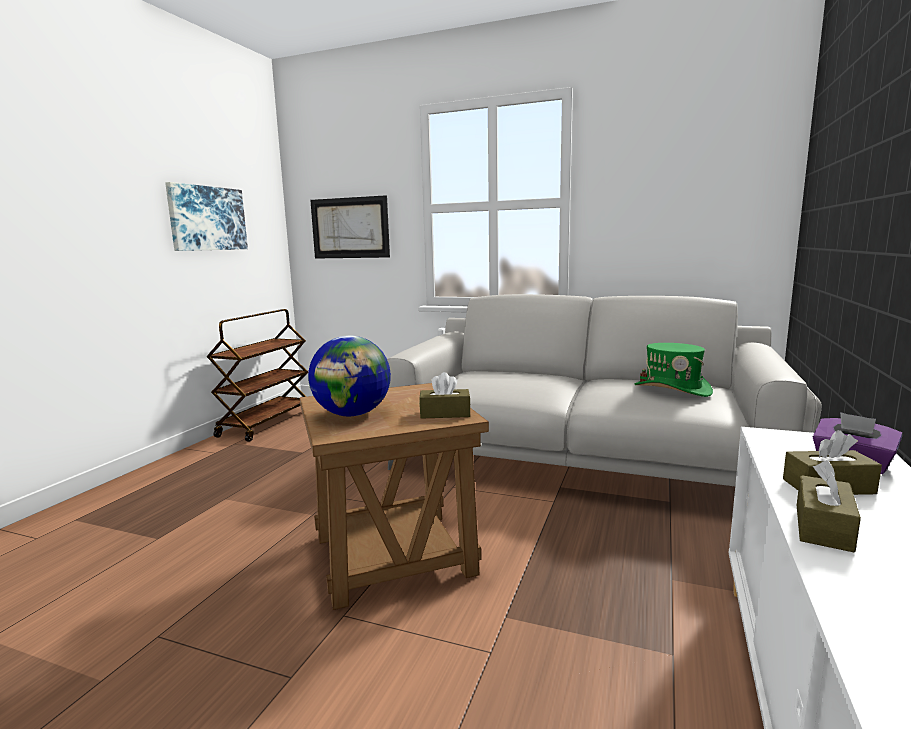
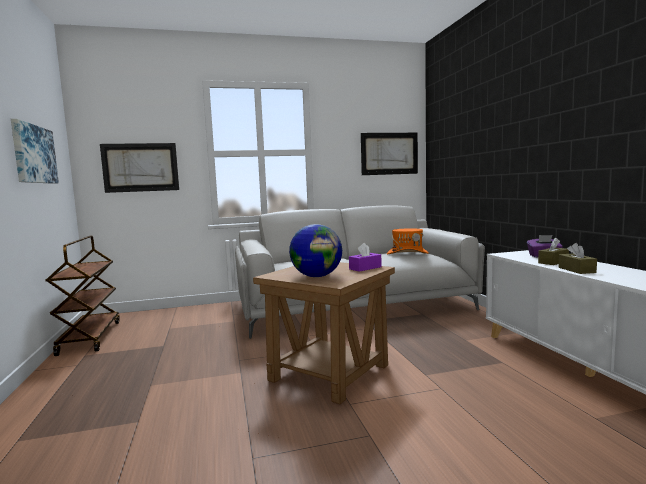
camera: 35 degrees left, 5 degrees down
(445, 413) = (365, 268): brown tissue box -> purple tissue box
(672, 389) = (407, 253): green hat -> orange hat
(717, 200) = (389, 153): none -> picture

